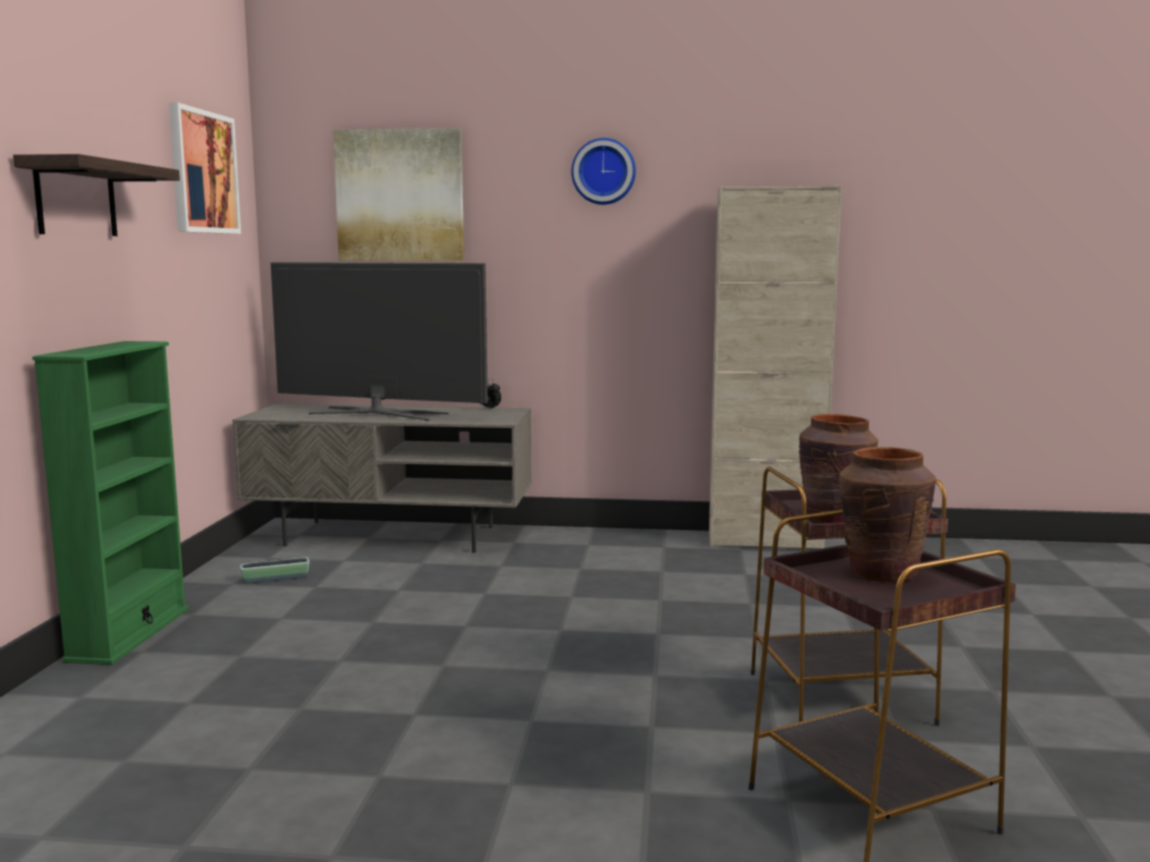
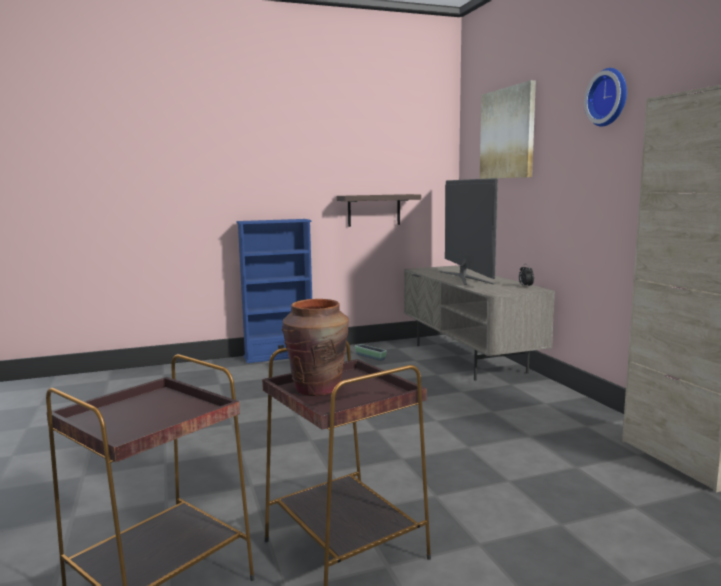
camera: 65 degrees right, 0 degrees up
(76, 199) = (280, 151): shelf -> shelf (374, 210)
(129, 634) = (279, 356): green bookcase -> blue bookcase
(203, 172) = (397, 131): picture -> none
(881, 573) = (168, 413): brown vase -> none

